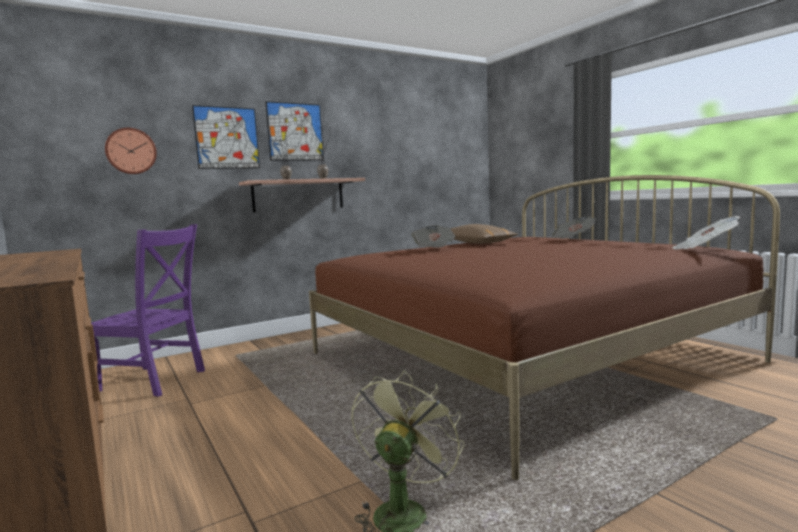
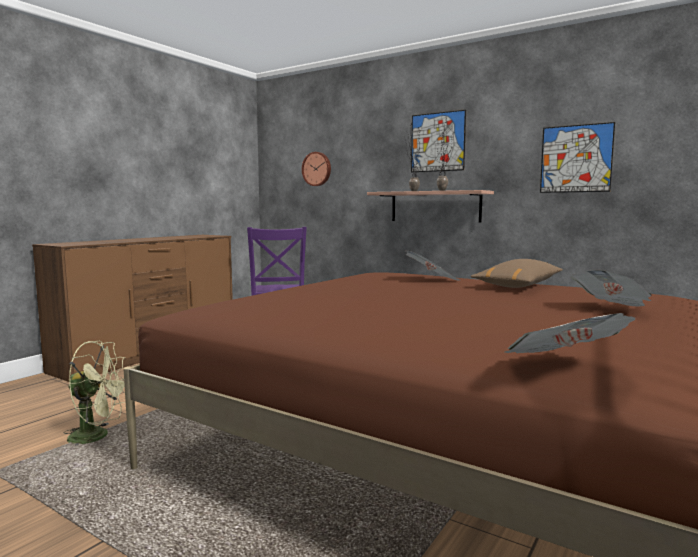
camera: 65 degrees right, 0 degrees up
(227, 138) = (378, 153): picture -> picture (576, 159)

